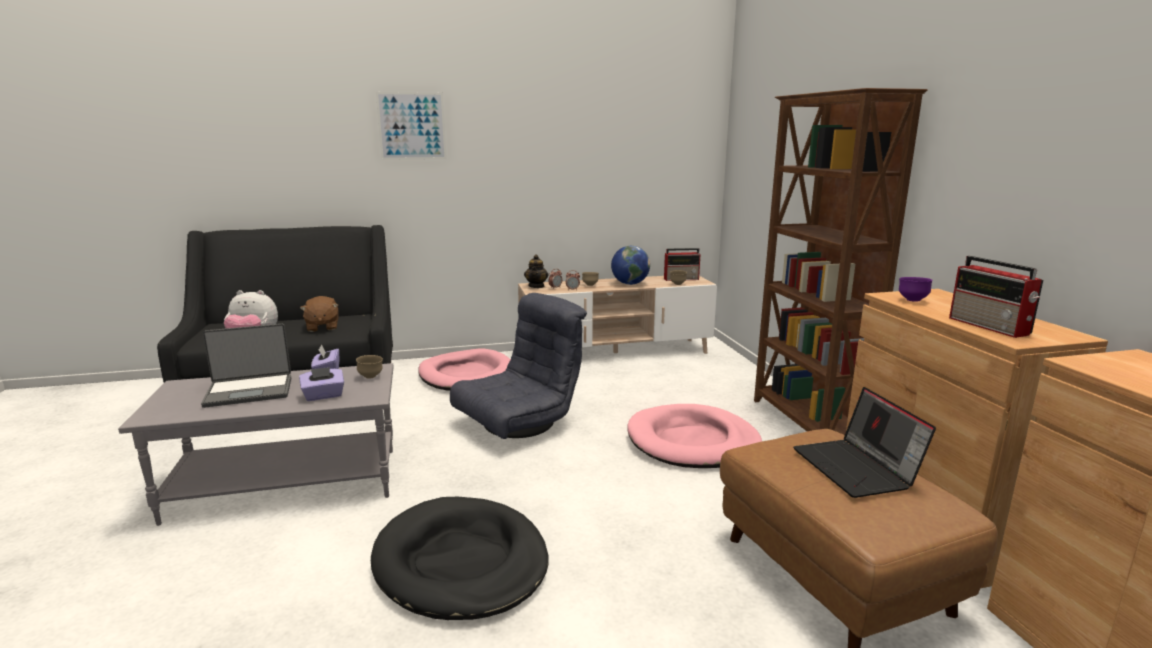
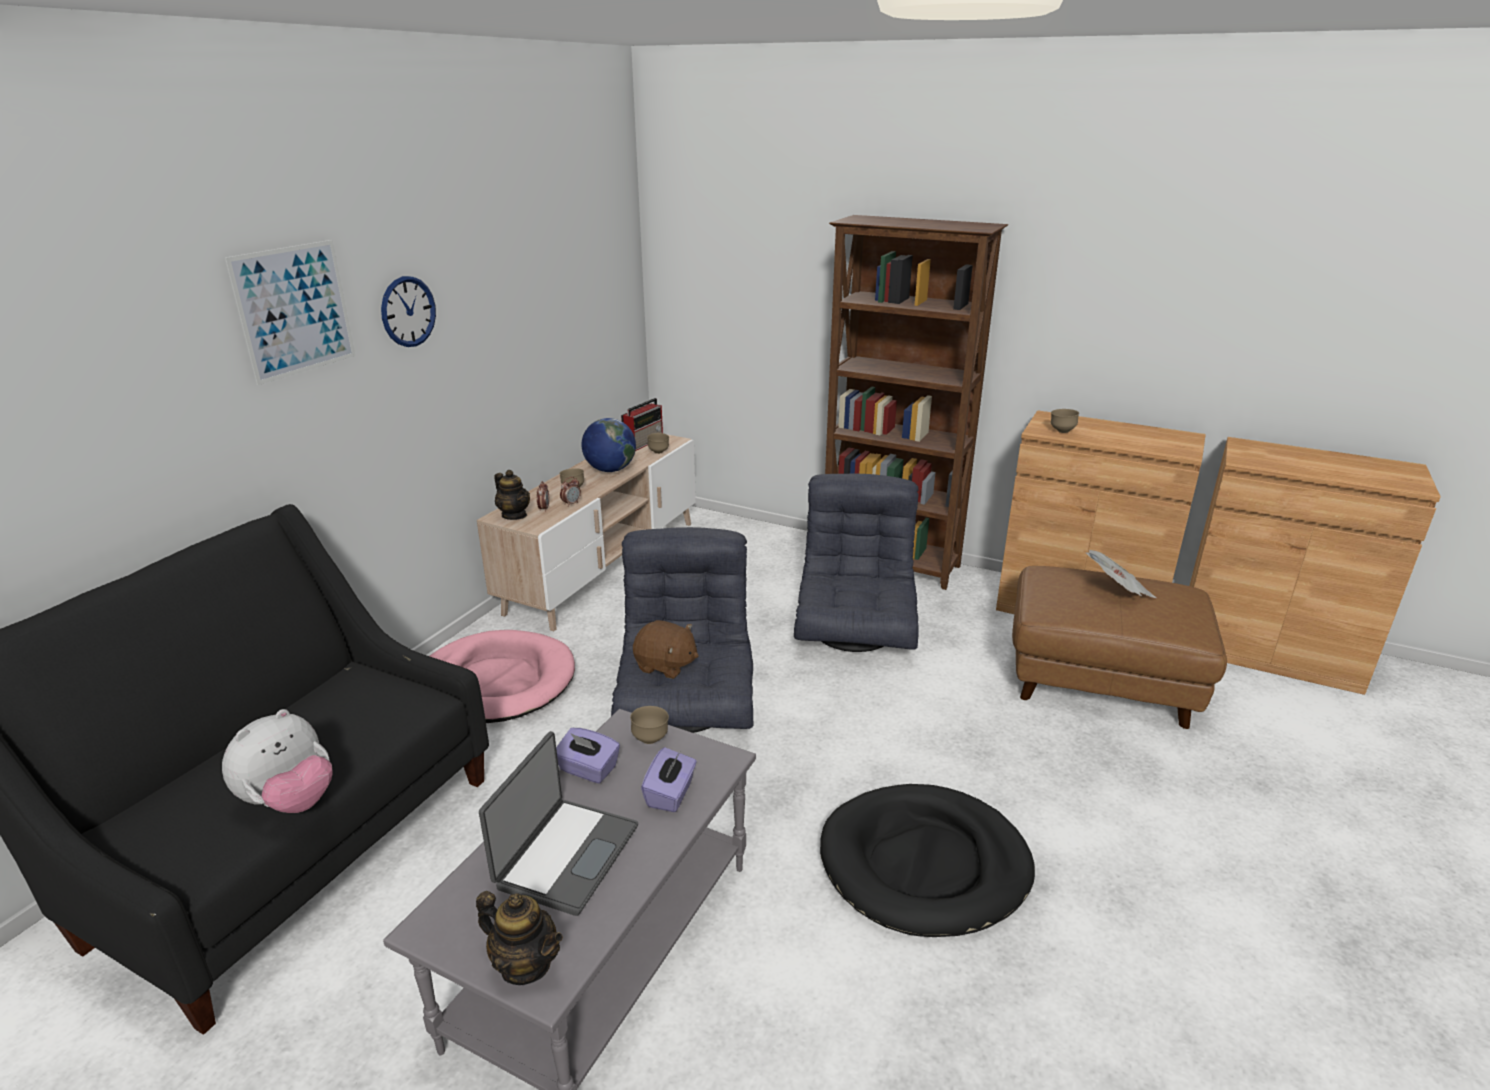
camera: 50 degrees left, 10 degrees up
(160, 409) = (525, 965): none -> teapot
(322, 327) = (348, 720): brown plush toy -> brown plush toy (665, 666)
(490, 142) = (408, 311): none -> wall clock
(693, 442) = (855, 631): pink dog bed -> grey armchair
(857, 468) = (1117, 591): laptop -> newspaper
(912, 300) = (1062, 431): purple bowl -> brown bowl
(990, 326) = (1150, 444): radio -> none

